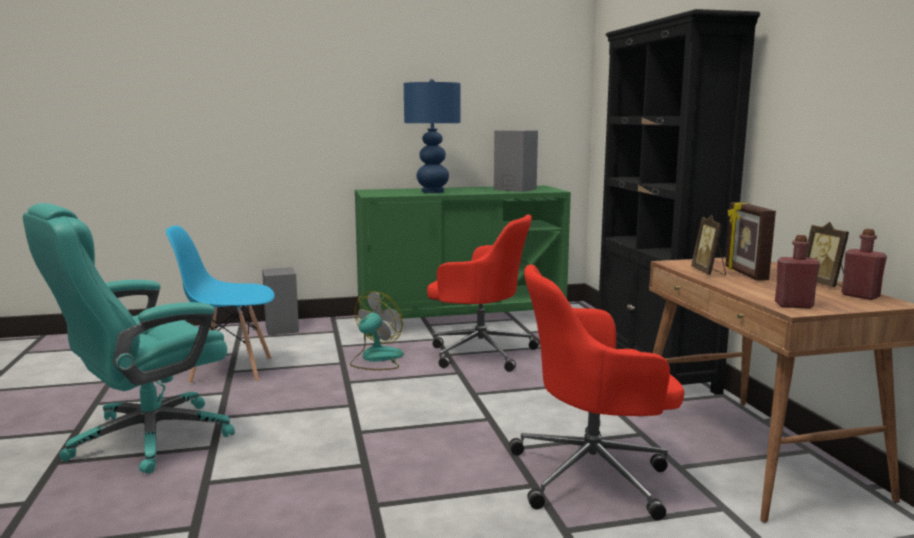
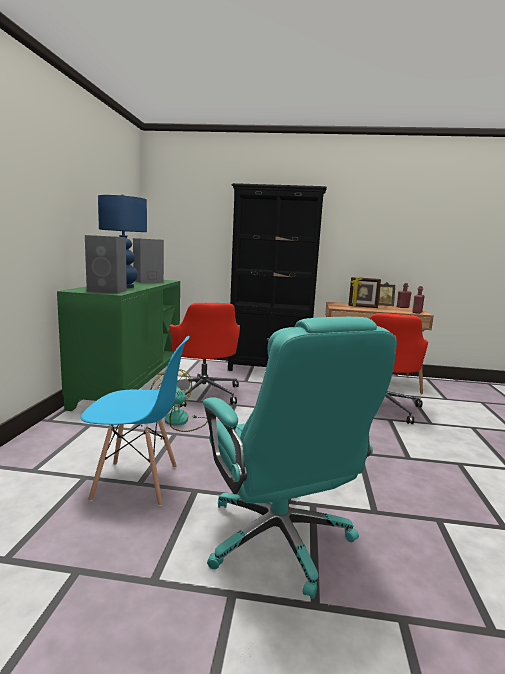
camera: 70 degrees left, 0 degrees up
(230, 370) = (136, 483): blue chair -> blue chair turned 105 degrees counterclockwise
(282, 329) = (41, 445): grey speaker -> grey speaker (108, 291)
(479, 352) = (204, 393): red office chair -> red office chair turned 120 degrees clockwise
(708, 272) = (358, 308): picture frame -> none

